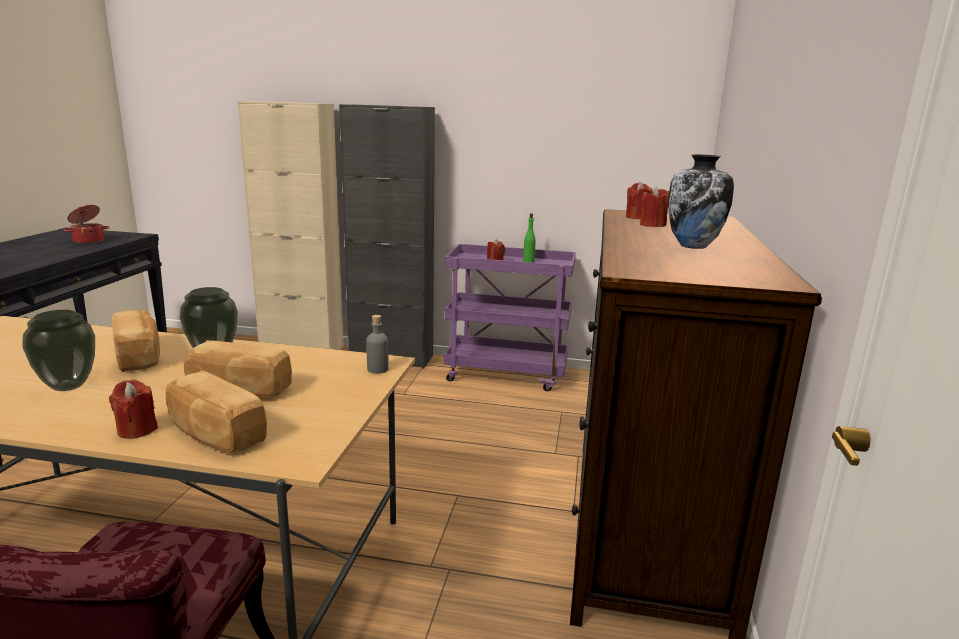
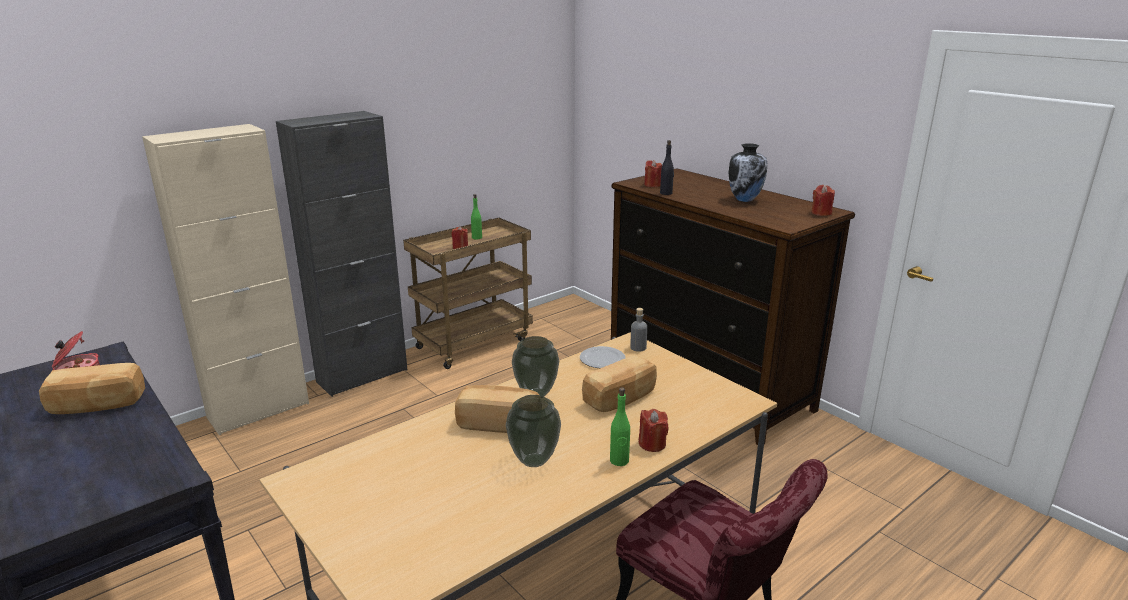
camera: 50 degrees left, 5 degrees up
(86, 422) = (619, 460): none -> green bottle
(215, 434) = (686, 419): bread -> bread (97, 405)
(324, 361) = (602, 360): none -> plate
(507, 374) = (474, 343): purple cart -> brown cart
(620, 223) = (666, 193): none -> black bottle
(652, 225) = (680, 189): red candle -> red candle (821, 213)

